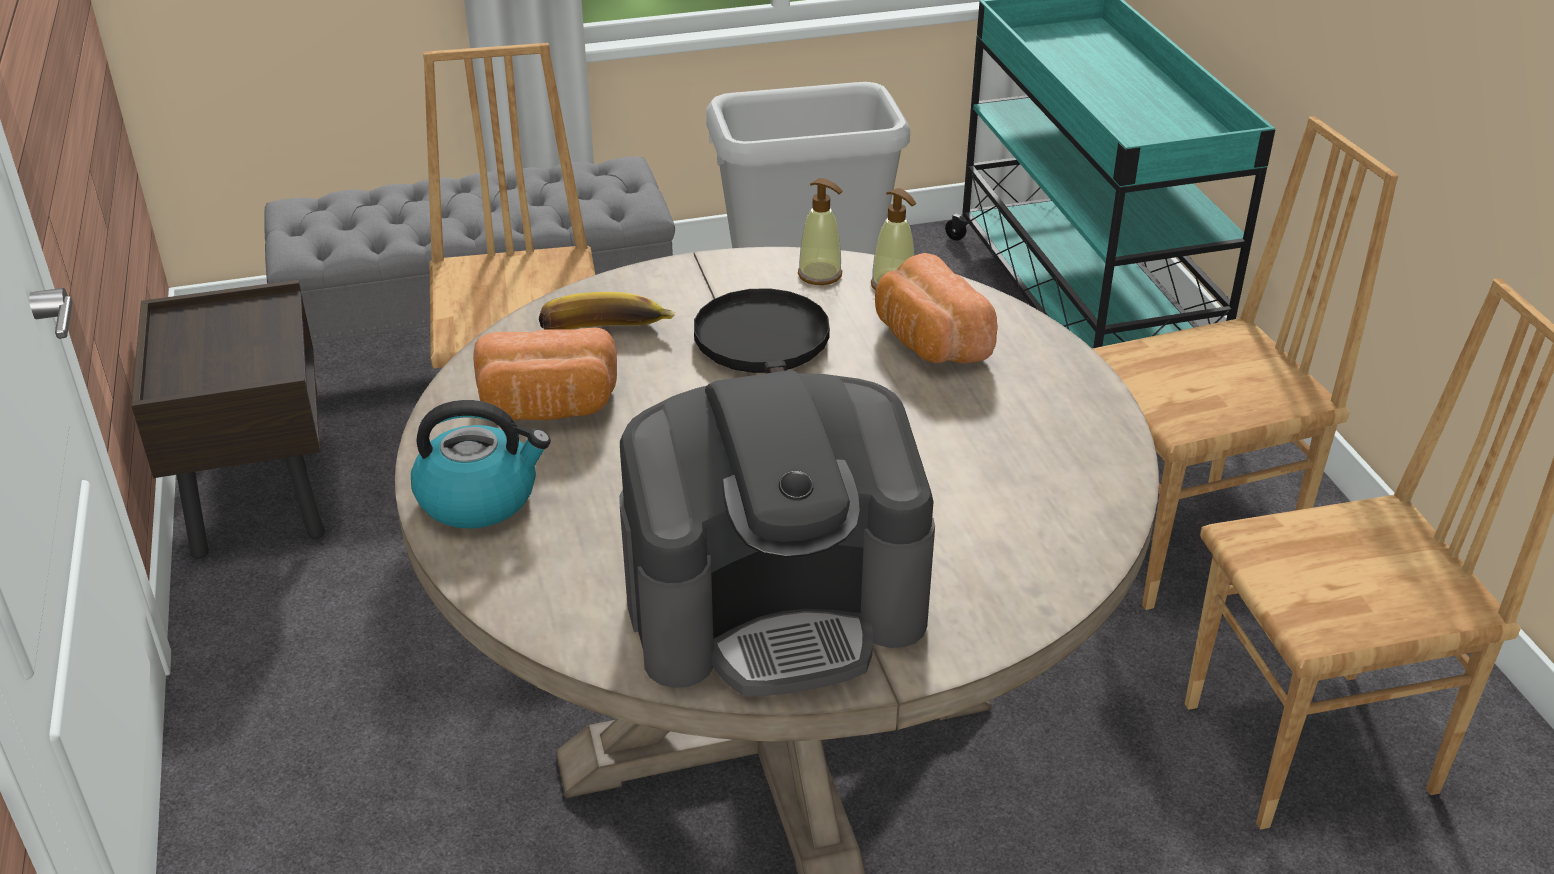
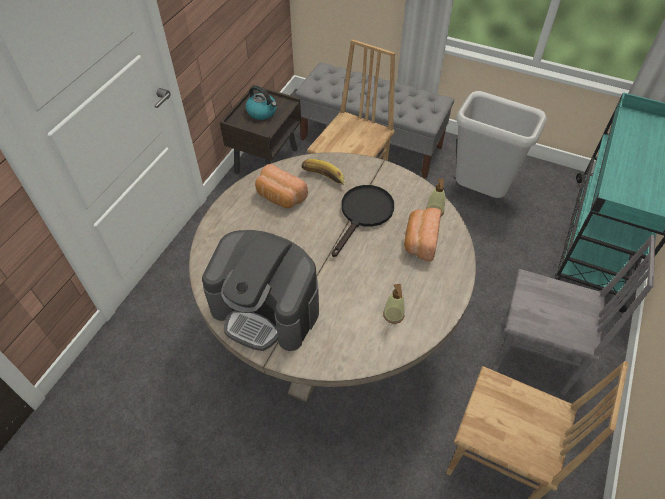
camera: 40 degrees right, 15 degrees up
(480, 497) = (231, 218): kettle -> kettle (262, 112)
(820, 275) = (415, 192): soap dispenser -> soap dispenser (393, 315)
(1185, 546) = (532, 358): brown chair -> grey chair

